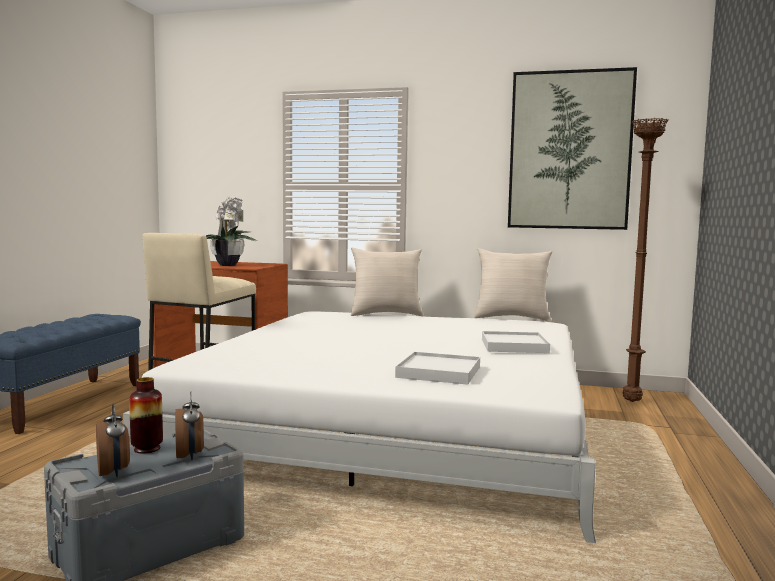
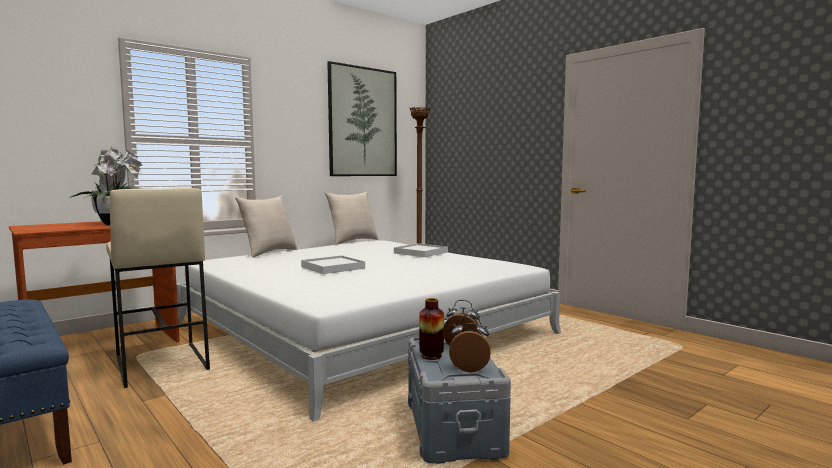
camera: 55 degrees left, 0 degrees up
(439, 372) = (454, 269): white tray -> white tray (333, 267)

